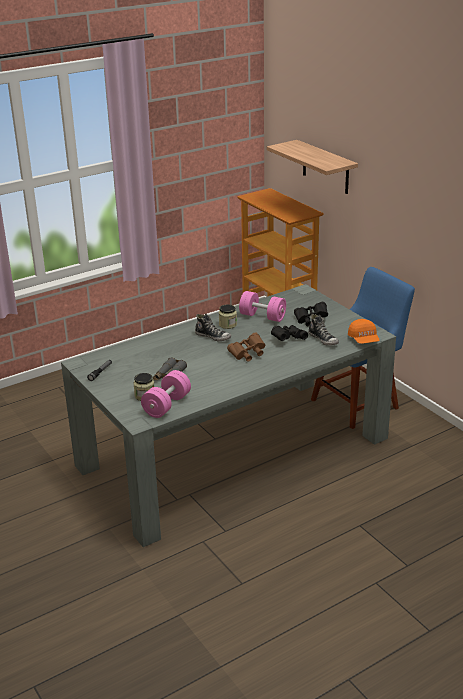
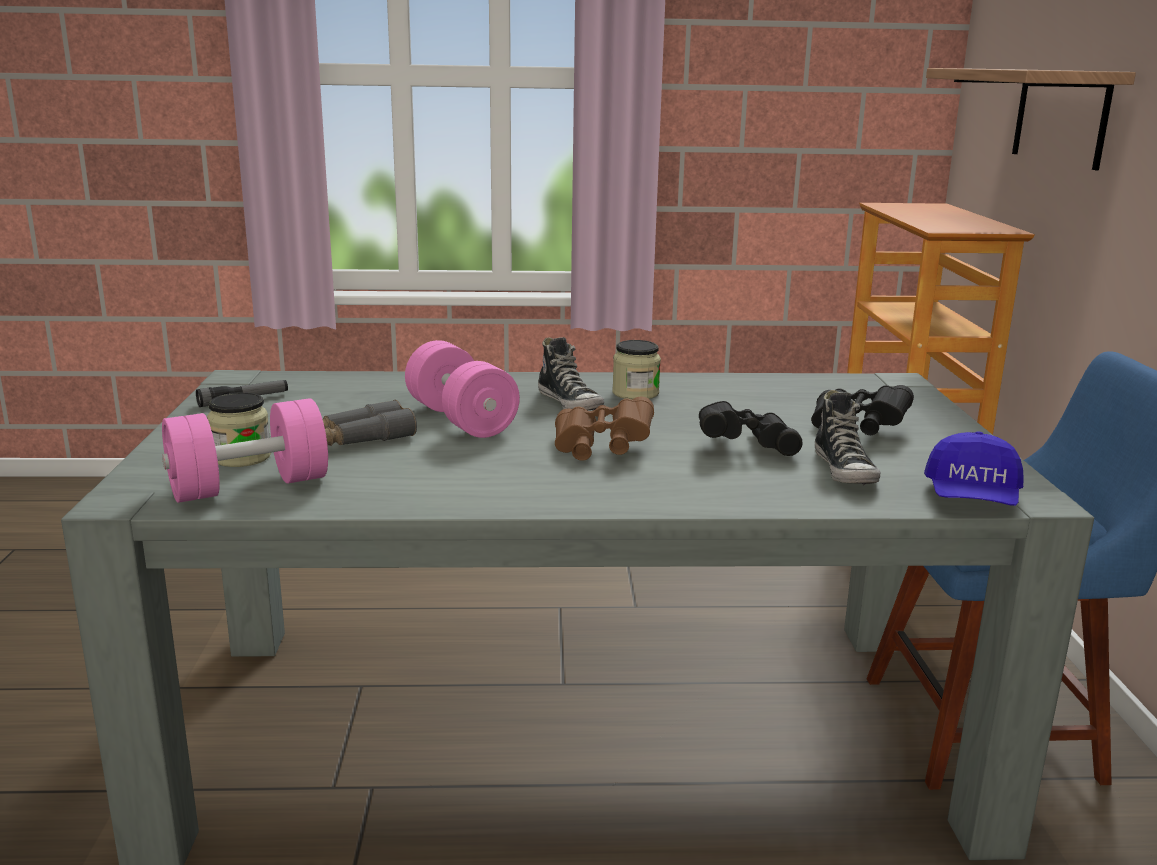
camera: 30 degrees right, 10 degrees down
(262, 316) = (737, 398): pink dumbbell -> pink dumbbell (461, 419)
(363, 339) = (972, 499): orange cap -> blue cap

